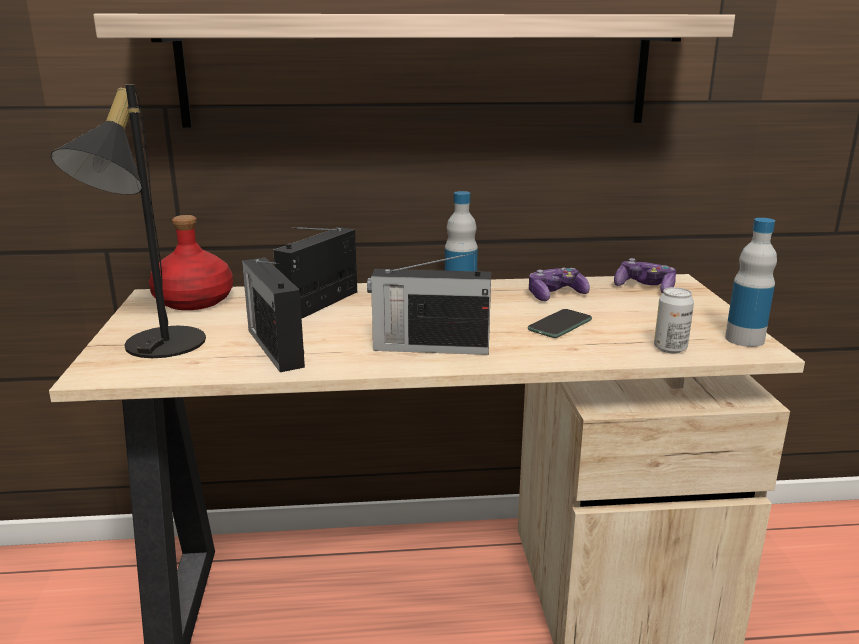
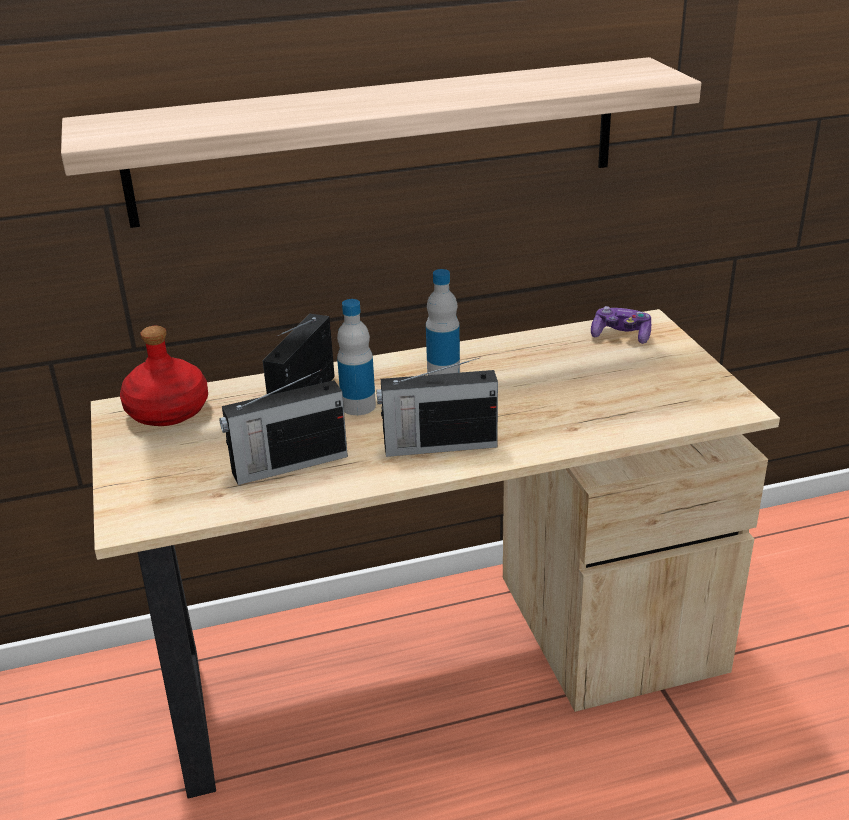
camera: 10 degrees left, 10 degrees up
(151, 347) = (162, 482): black table lamp -> none
(275, 347) = (287, 464): radio -> radio turned 75 degrees counterclockwise
(555, 295) = (537, 357): game controller -> none
(560, 325) = (552, 399): phone -> none
(670, 348) = (660, 417): can -> none
(744, 339) = (725, 396): bottle -> bottle (358, 406)

